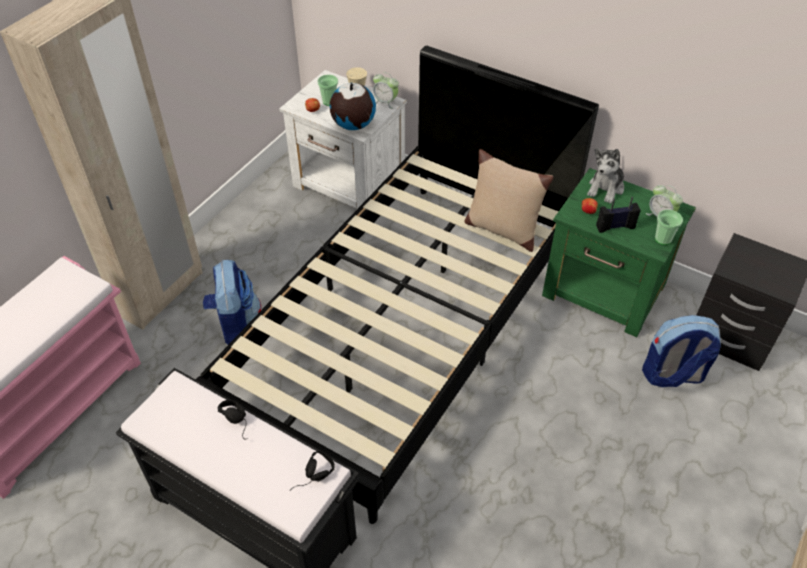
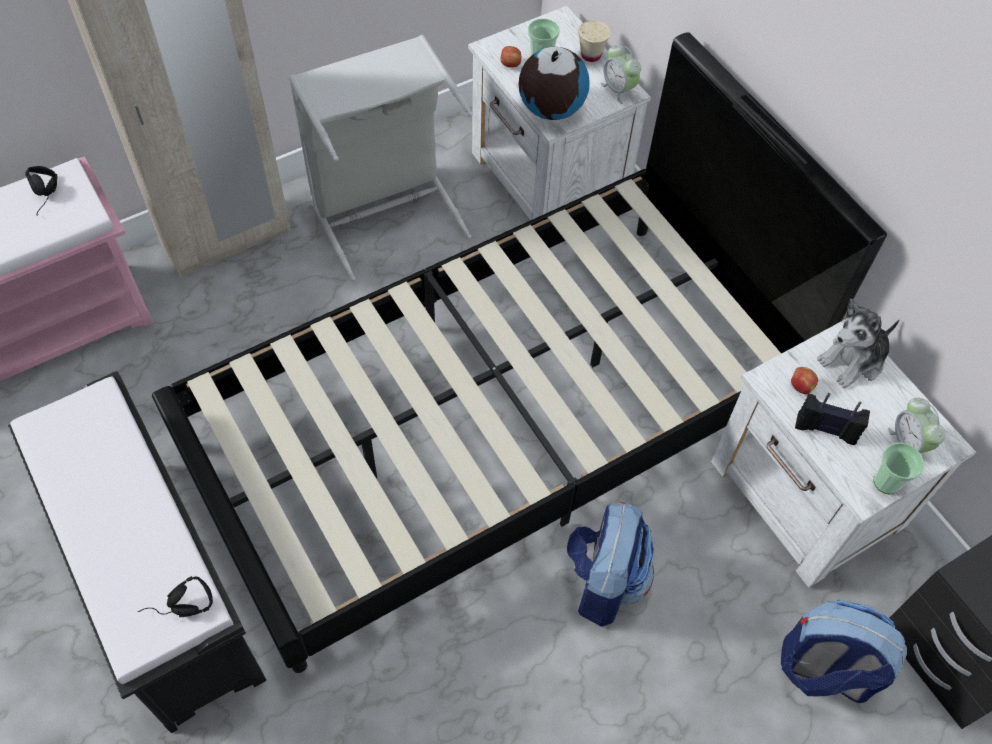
camera: 25 degrees right, 10 degrees up
(235, 324) = (290, 320): backpack -> backpack (603, 581)
(240, 421) = (143, 485): black headphones -> black headphones (48, 196)
(257, 238) = (385, 210): none -> grey laundry basket
(502, 229) = (682, 349): beige pillow -> none
(604, 292) = (806, 497): green nightstand -> white nightstand

